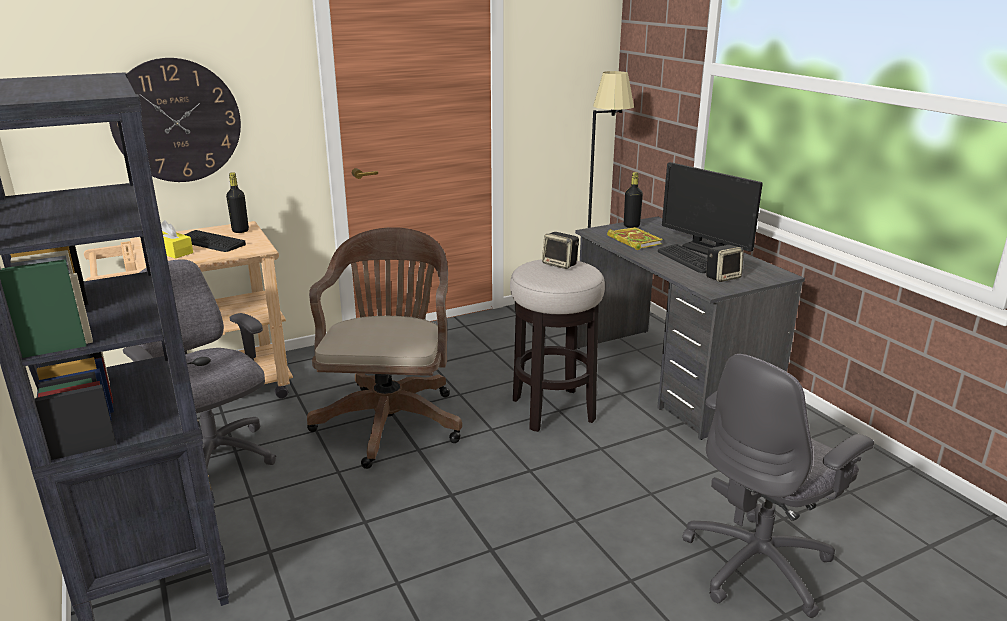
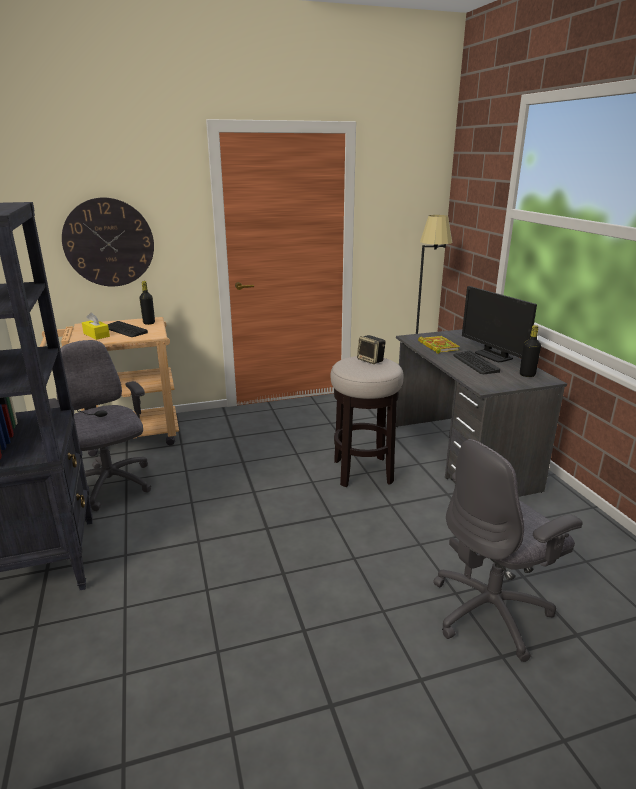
camera: 10 degrees right, 0 degrees up
(391, 419) = (241, 467): brown office chair -> none
(631, 226) = (441, 335): black bottle -> black bottle (527, 375)
(723, 277) = (498, 378): speaker -> none

